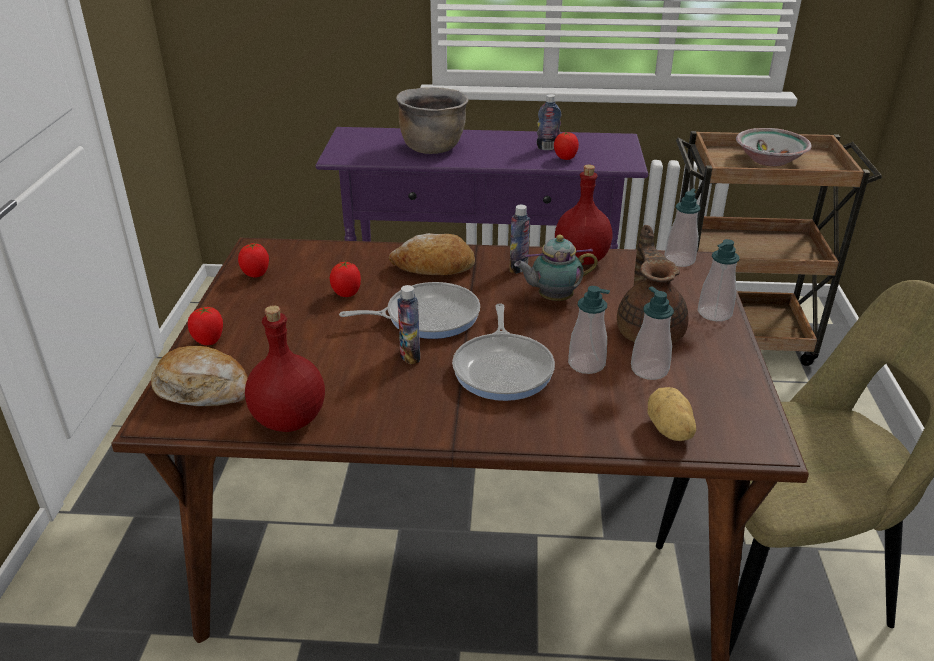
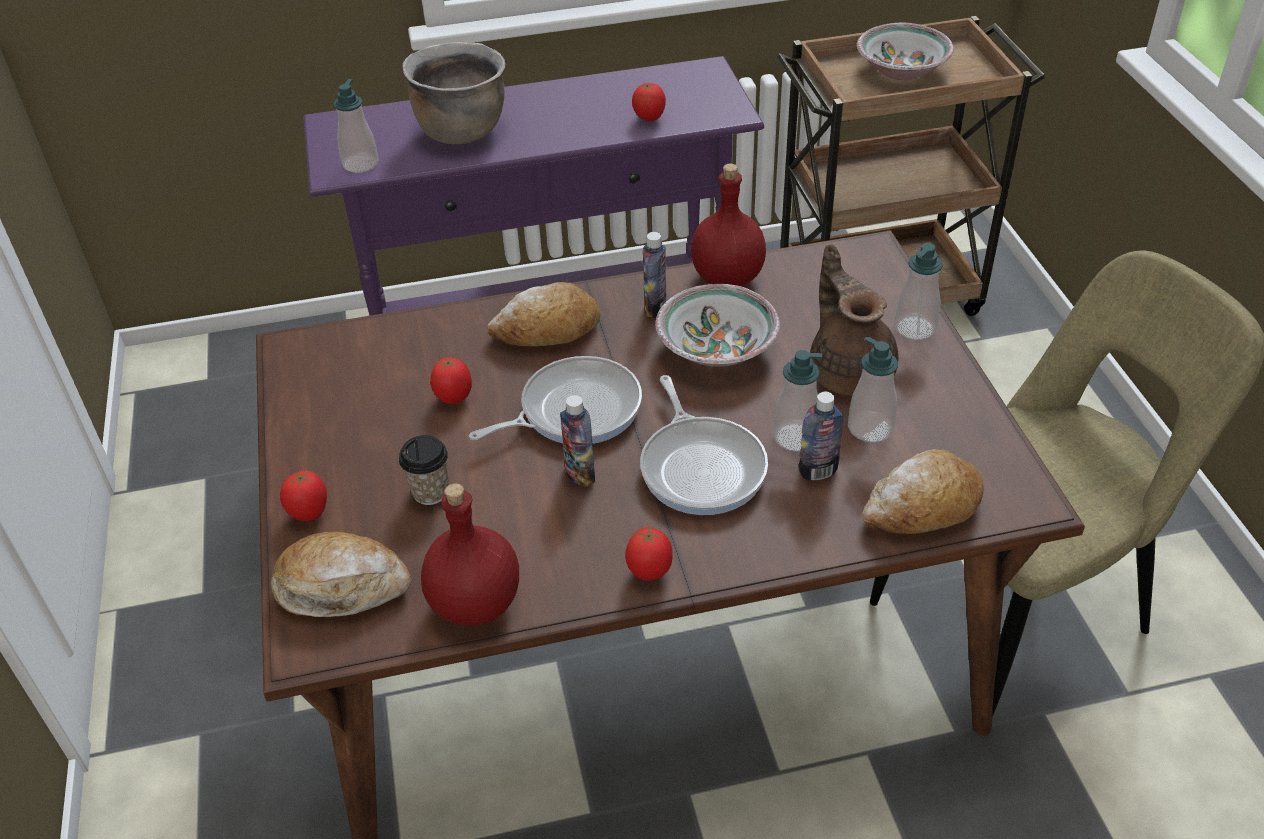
camera: 15 degrees left, 10 degrees up
(256, 275) = (316, 393): tomato -> tomato (650, 572)
(298, 345) = (430, 492): none -> cup
(547, 148) = (618, 103): bottle -> bottle (818, 471)
(552, 298) = (717, 347): teapot -> bowl
(668, 430) = (921, 508): potato -> bread
(679, 260) = (846, 254): soap dispenser -> soap dispenser (360, 164)

